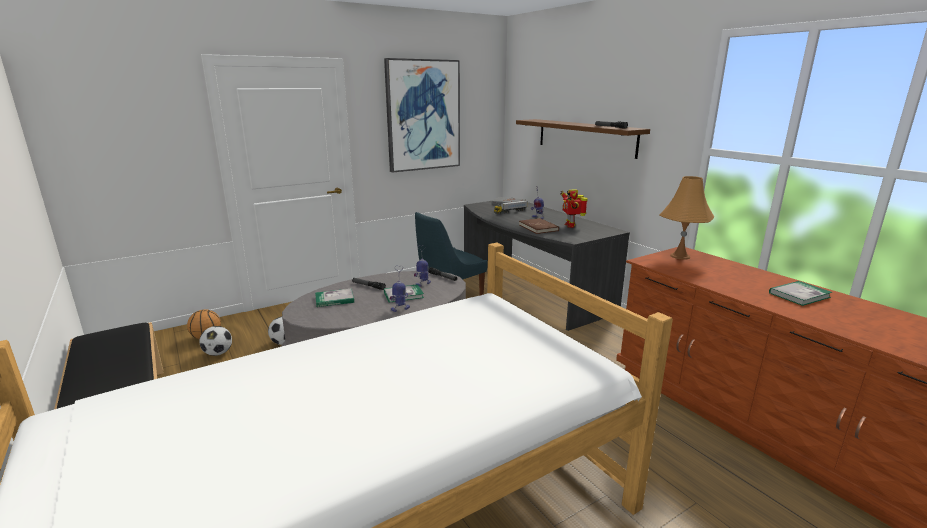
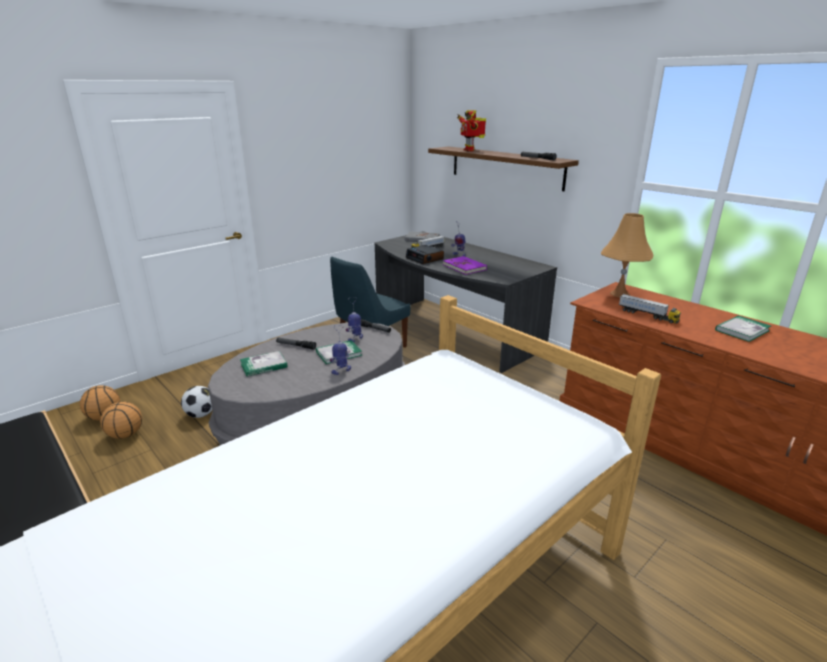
camera: 10 degrees left, 5 degrees up
(218, 353) = (125, 435): football -> basketball
(423, 115) = (325, 145): picture -> none
(504, 219) = (425, 258): none -> alarm clock
(538, 228) = (464, 267): brown book -> purple book
(570, 225) = (496, 262): toy robot -> toy robot (469, 150)
(701, 276) = (647, 315): none -> toy truck

